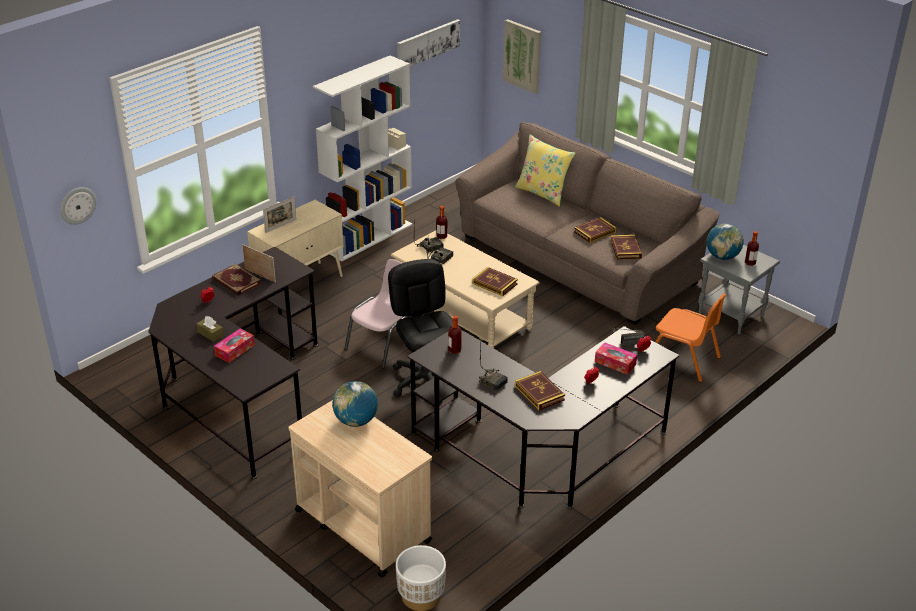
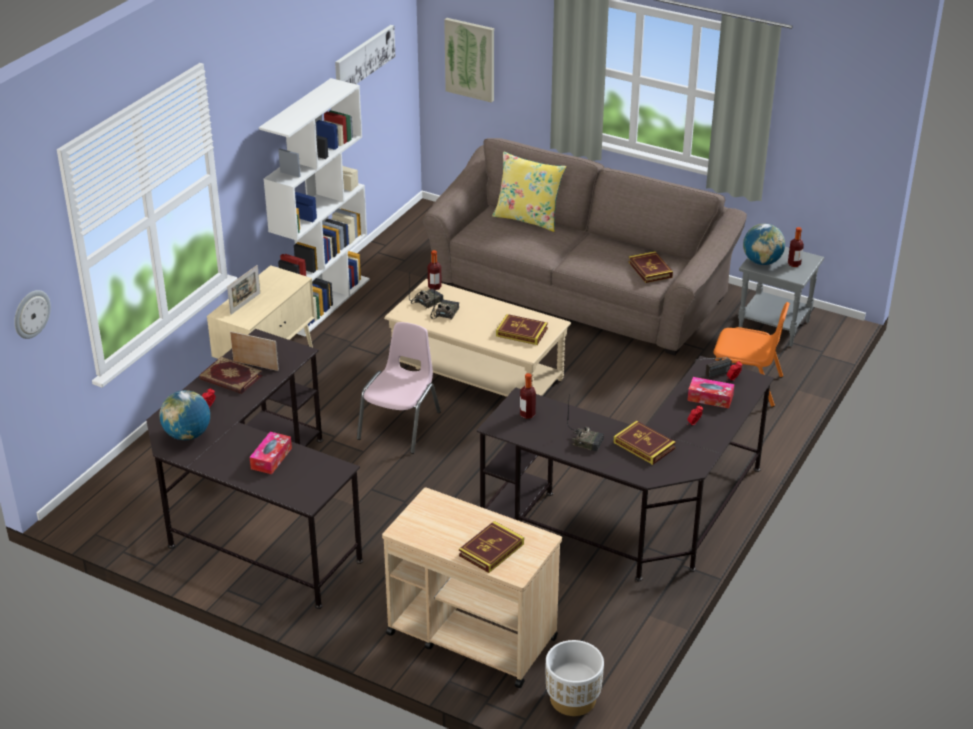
camera: 15 degrees left, 0 degrees up
(210, 334) = (231, 444): brown tissue box -> none
(356, 421) = (457, 513): globe -> globe (187, 435)
(426, 381) = (469, 459): black office chair -> none
(595, 232) = (607, 255): book -> book (491, 550)

